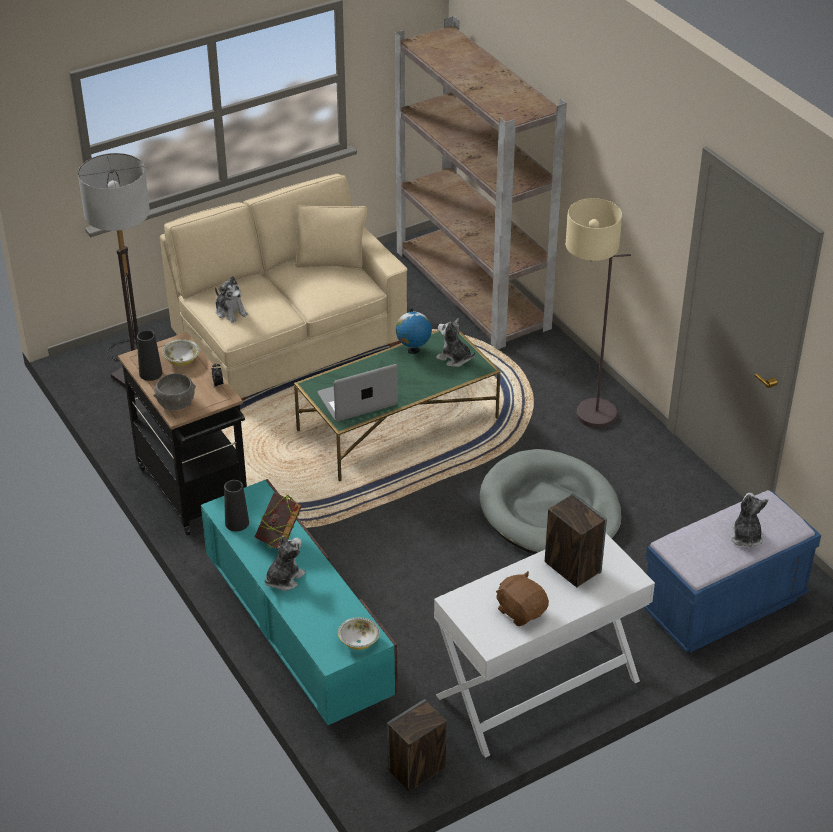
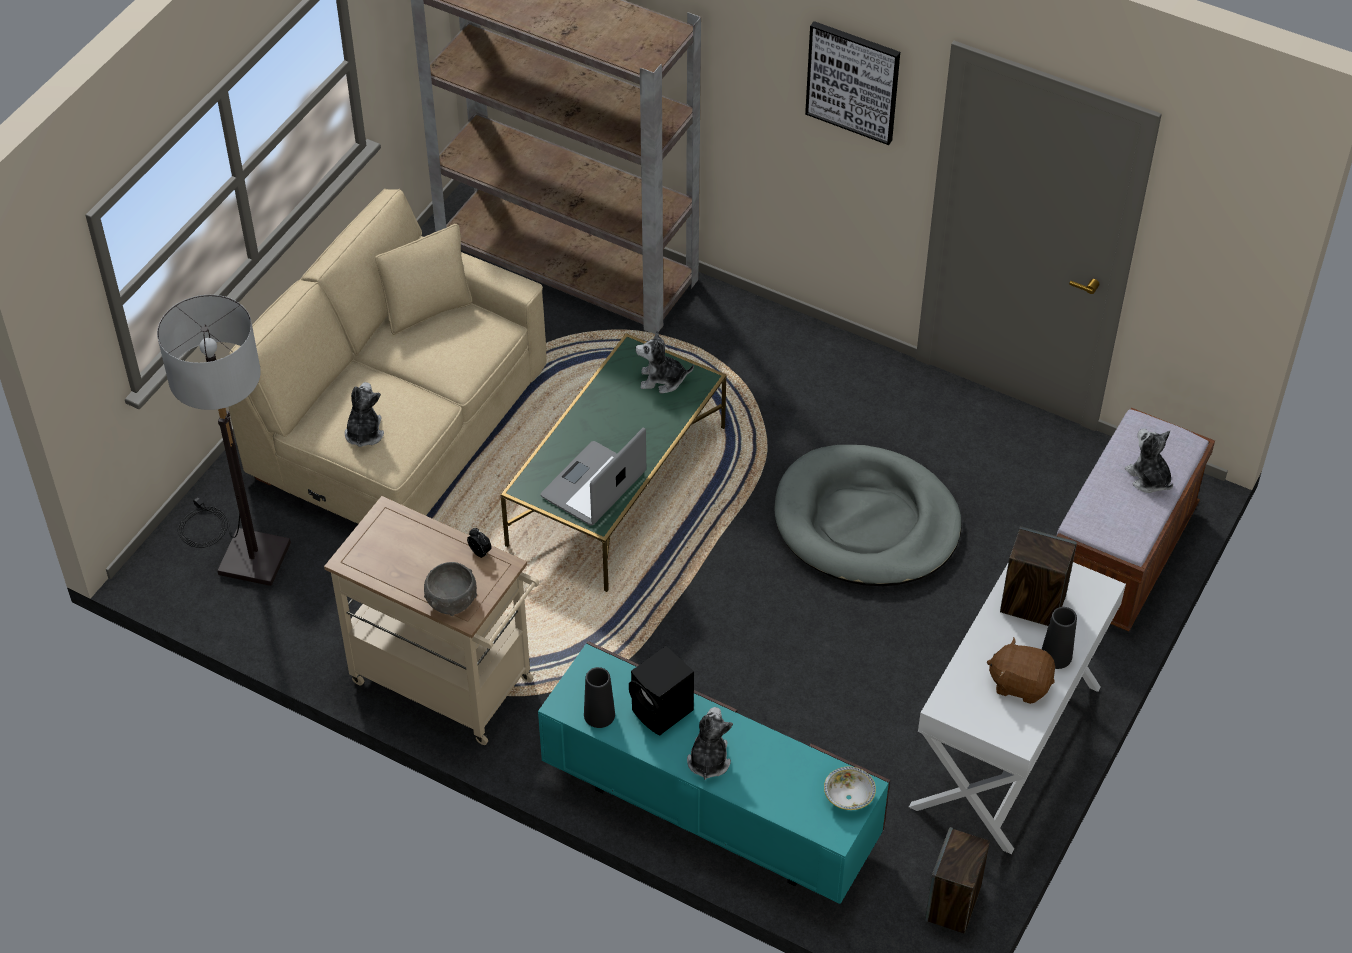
camera: 30 degrees left, 10 degrees up
(150, 373) = (386, 573): black vase -> black vase (1056, 656)
(181, 360) = (409, 538): bowl -> none
(194, 492) = (447, 683): black cart -> beige cart
(230, 312) = (364, 432): plush toy -> plush toy turned 105 degrees counterclockwise
(279, 538) = (663, 712): book -> black speaker
(413, 350) = (606, 389): globe -> none
(584, 416) = (816, 382): beige floor lamp -> none
(647, 173) = (853, 81): none -> picture
(723, 605) = (1121, 556): blue bench -> brown bench

